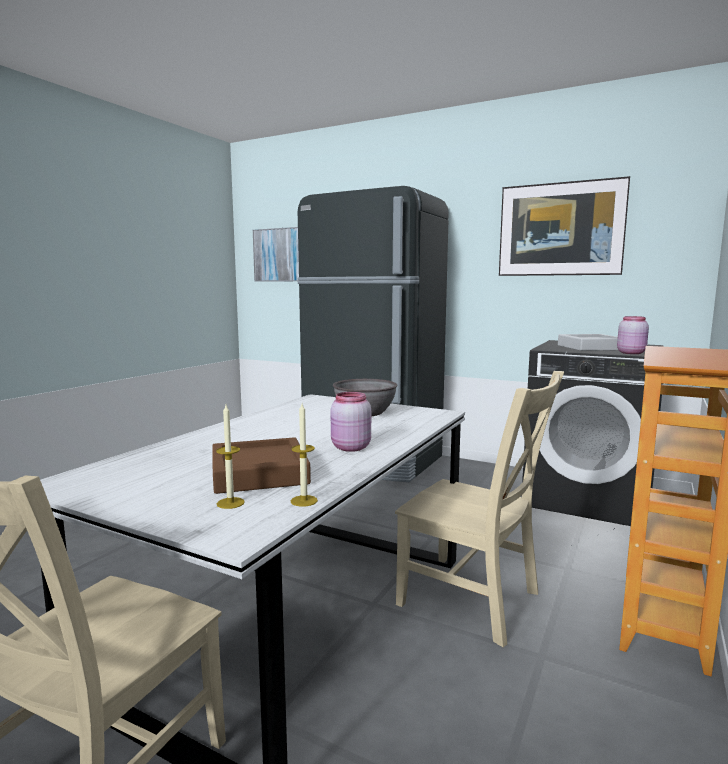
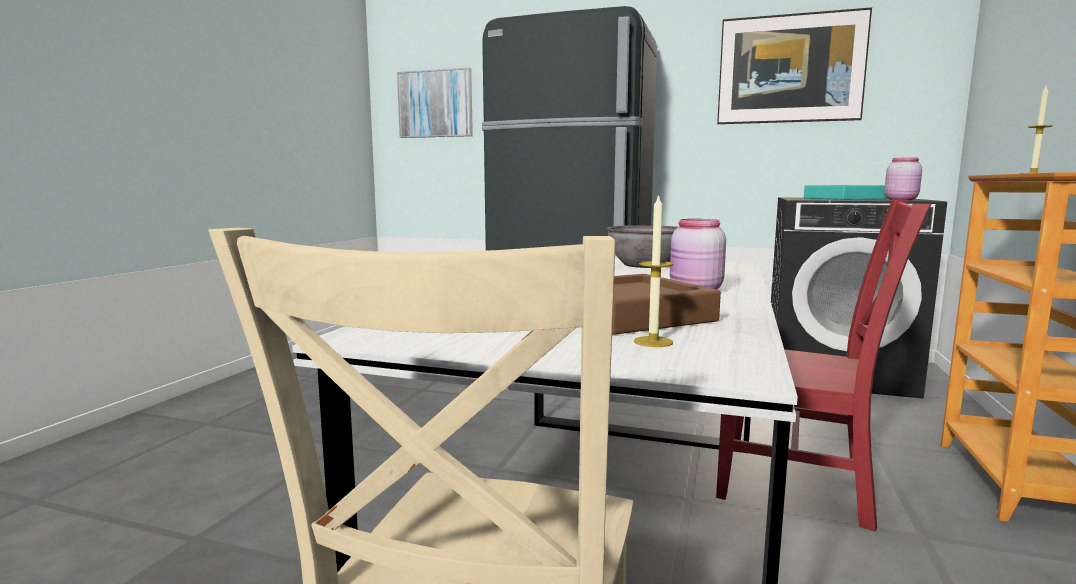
camera: 10 degrees left, 0 degrees up
(304, 501) = (745, 335): candle -> candle (1033, 173)
(474, 601) = (802, 485): beige chair -> red chair
(590, 347) = (844, 198): grey tray -> turquoise tray

